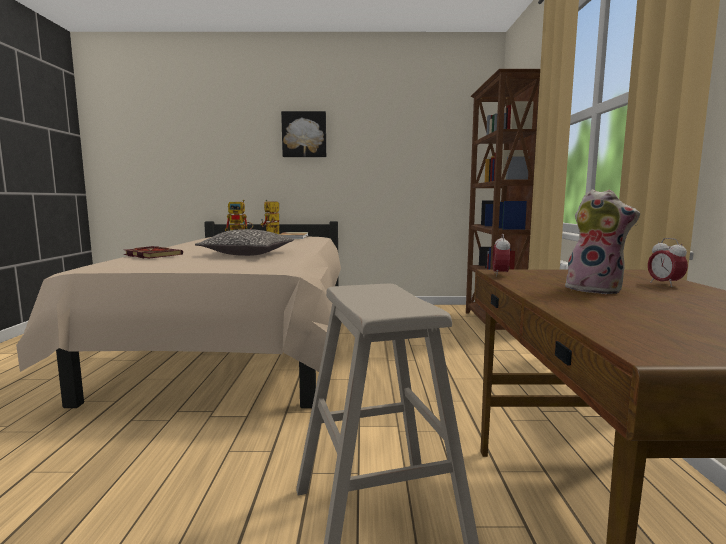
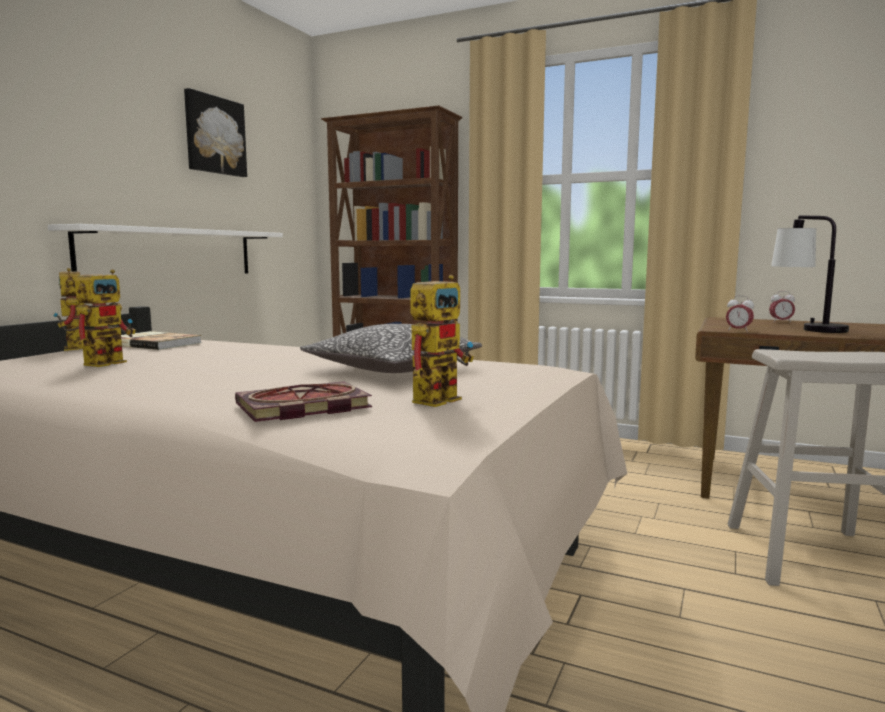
camera: 65 degrees left, 0 degrees up
(172, 261) = (440, 398): none -> toy robot
(304, 134) = (64, 126): picture -> picture (214, 135)
(361, 193) = (171, 253): none -> white shelf
(595, 289) = (805, 328): plush toy -> table lamp

